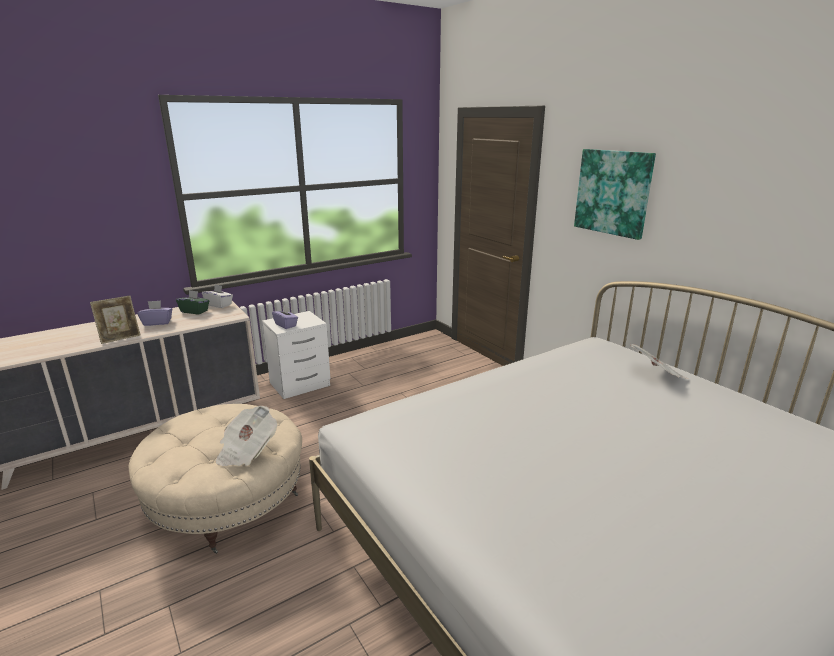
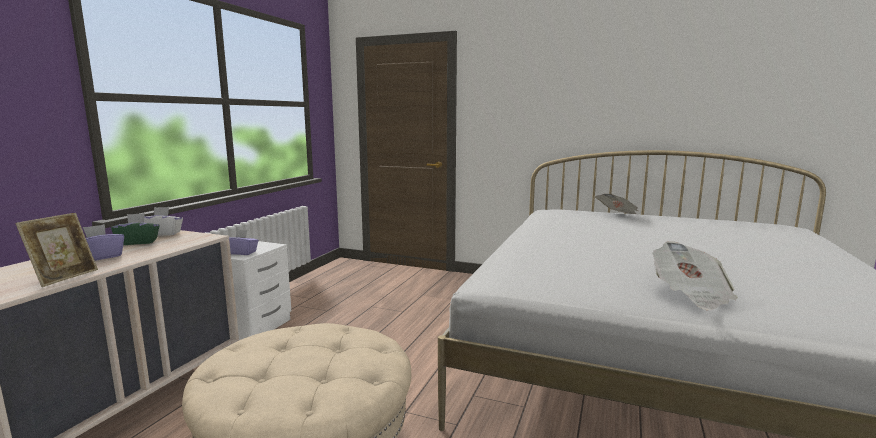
camera: 35 degrees left, 10 degrees down
(247, 450) = (358, 356): newspaper -> newspaper (691, 295)
(613, 192) = (533, 93): picture -> none

